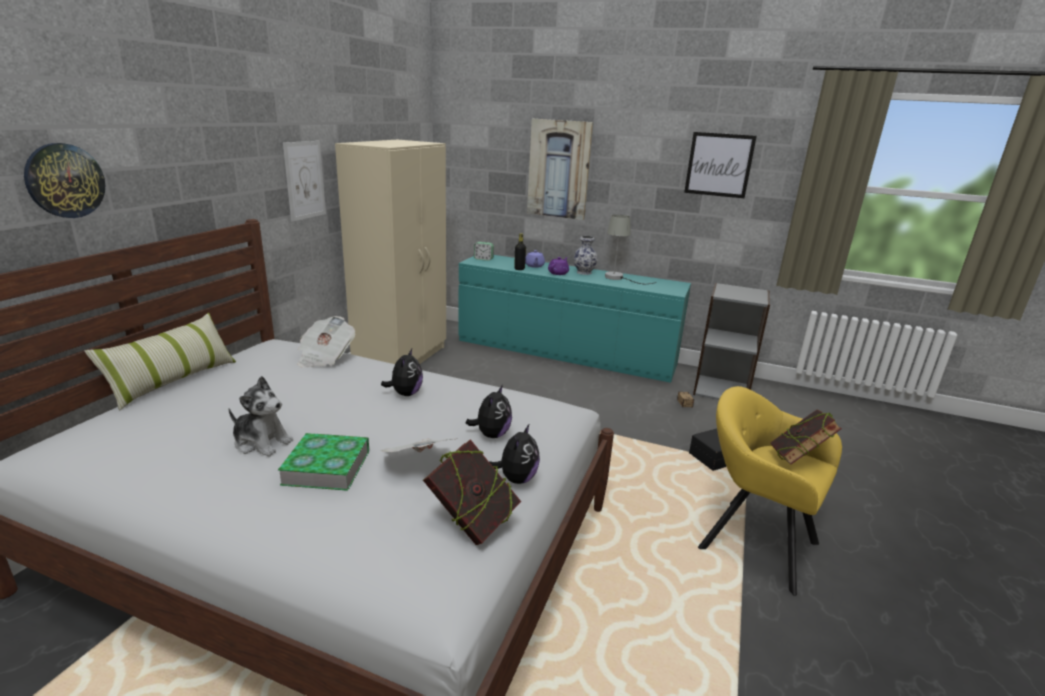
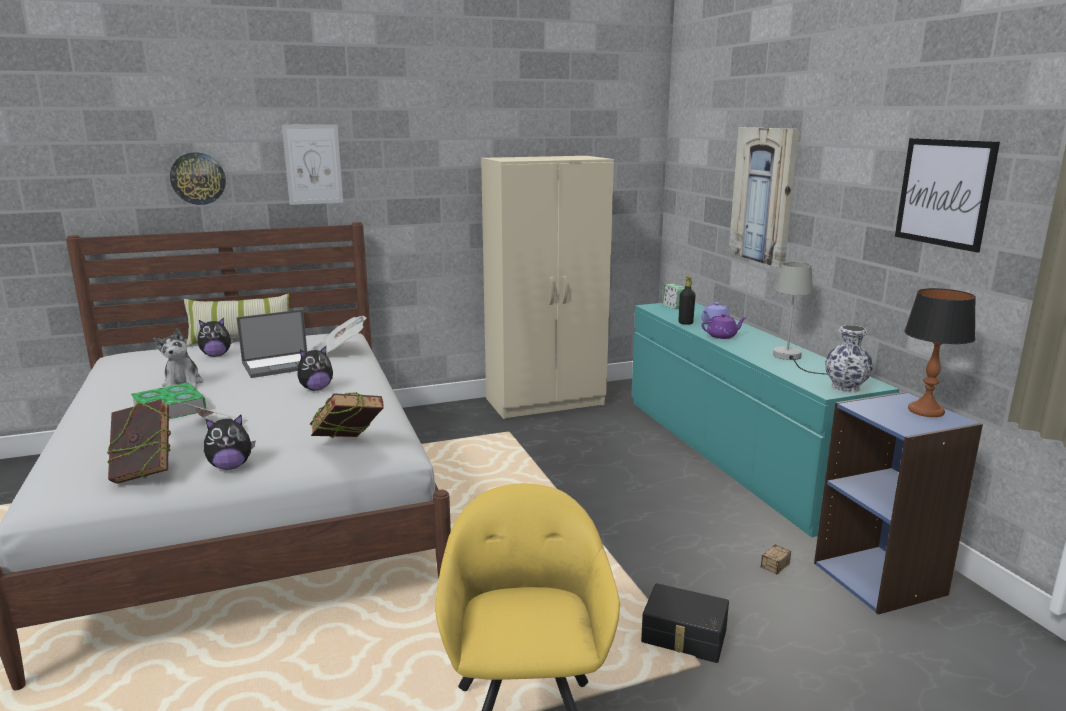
camera: 50 degrees right, 5 degrees down
(305, 180) = (438, 192): picture -> picture (313, 164)
(311, 387) = (281, 365): none -> laptop
(491, 434) = (289, 434): plush toy -> plush toy (216, 355)
(584, 272) = (760, 342): vase -> vase (845, 388)
(721, 389) = (880, 578): grey bookcase -> blue bookcase
(743, 290) = (926, 411): none -> table lamp
(797, 460) = (551, 618): book -> book (348, 447)

